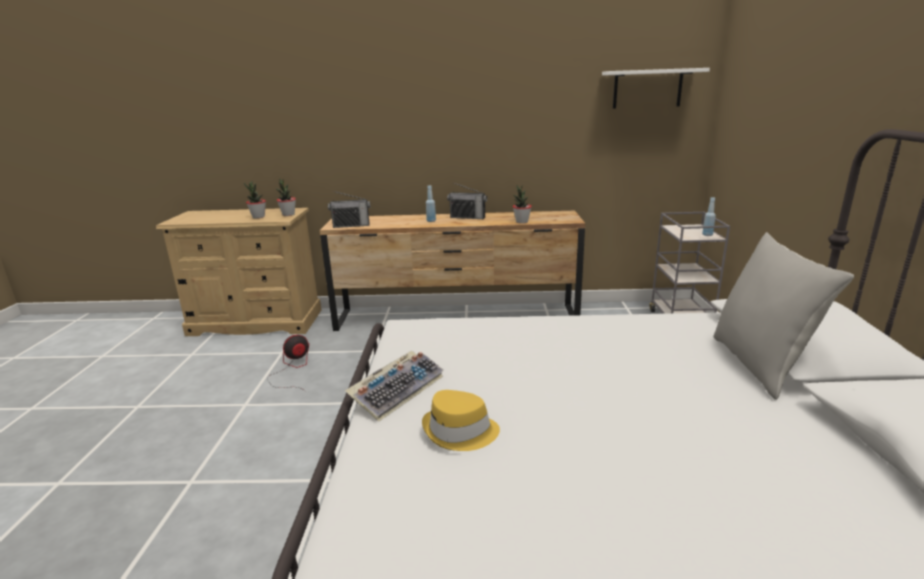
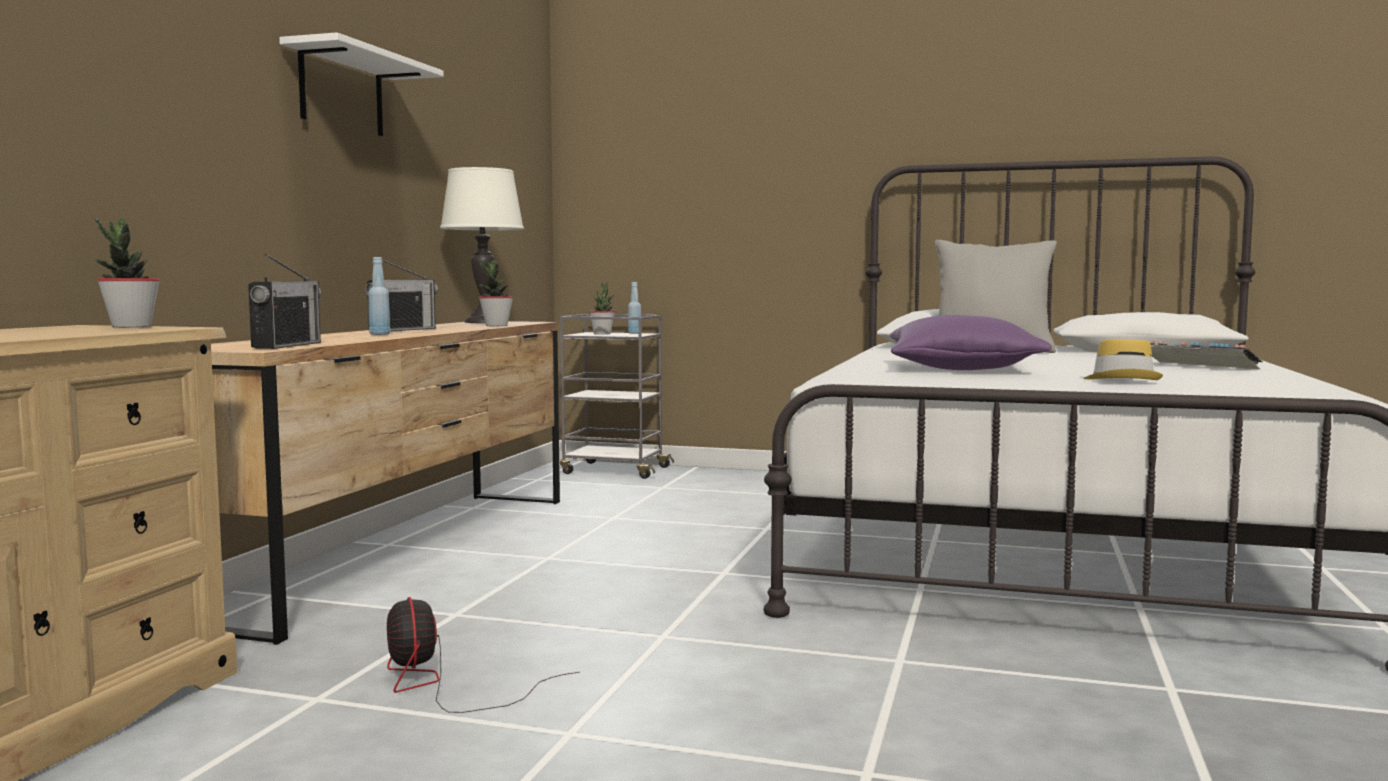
camera: 75 degrees left, 15 degrees down
(258, 217) = (78, 331): potted plant -> potted plant (602, 334)
(397, 390) = (1032, 386): keyboard -> keyboard (1195, 366)
(528, 359) = (963, 369): none -> purple pillow
(556, 214) = (484, 322): none -> white table lamp
(647, 89) = (510, 137): white shelf -> white shelf (341, 92)

